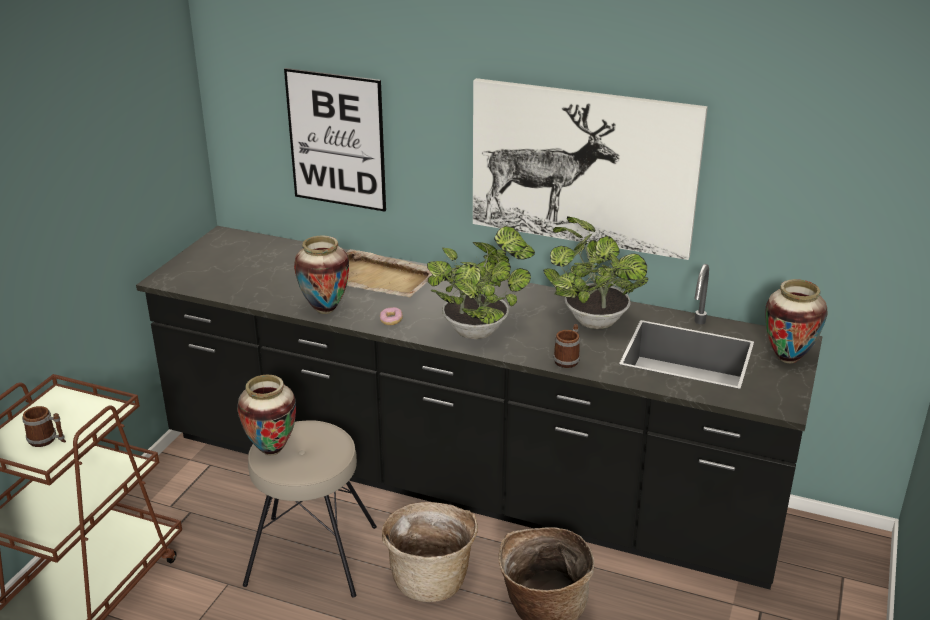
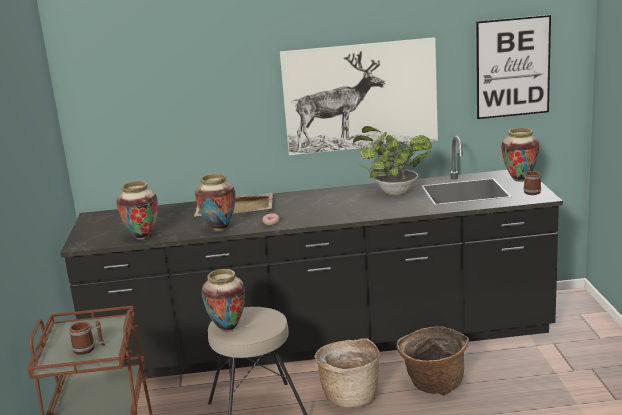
camera: 25 degrees left, 10 degrees down
(235, 291) = (142, 237): none -> vase
(336, 140) = (177, 120): picture -> picture (513, 67)
(479, 329) = (332, 212): potted plant -> none
(568, 359) = (403, 210): mug -> mug (531, 191)

